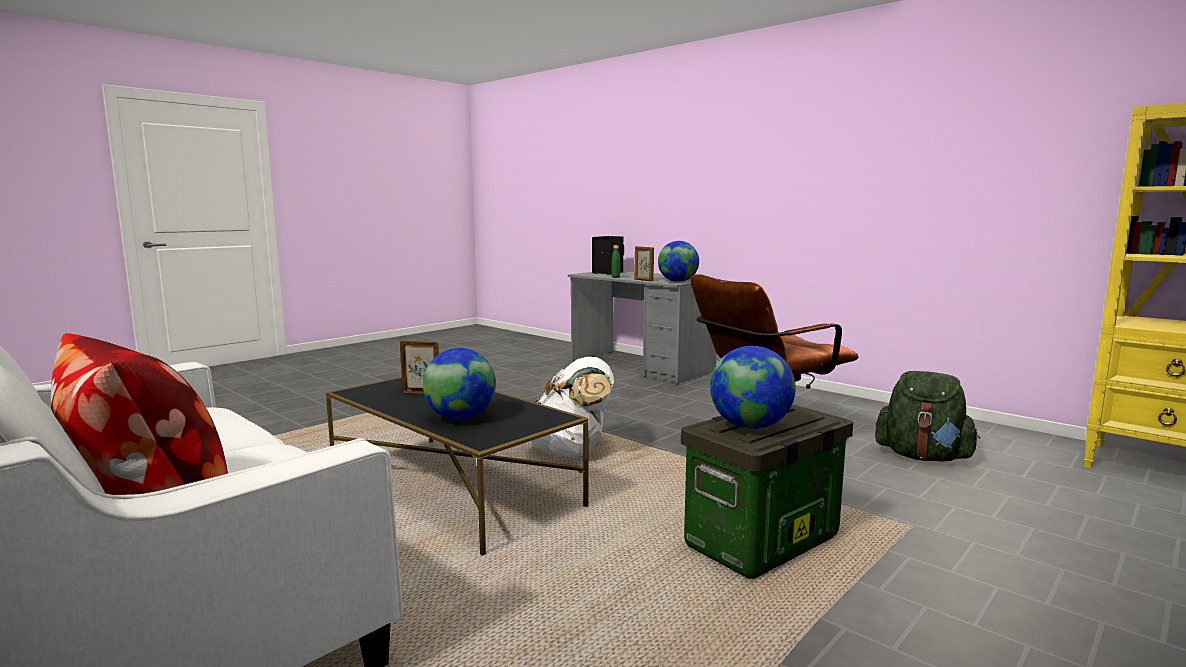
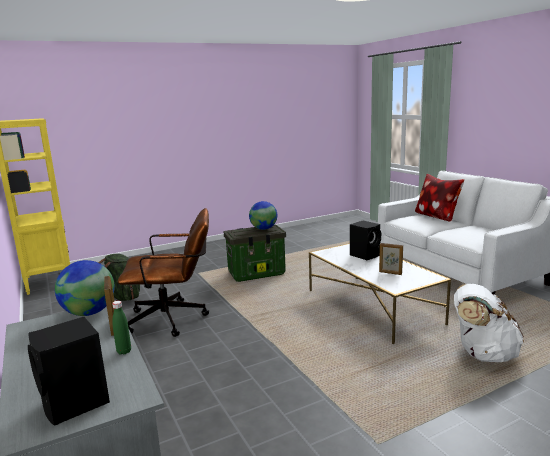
camera: 160 degrees left, 5 degrees up
(451, 488) = (372, 306): black coffee table -> white coffee table
(460, 418) = (365, 255): globe -> black speaker
(572, 451) = (299, 323): white backpack -> white backpack (482, 354)

